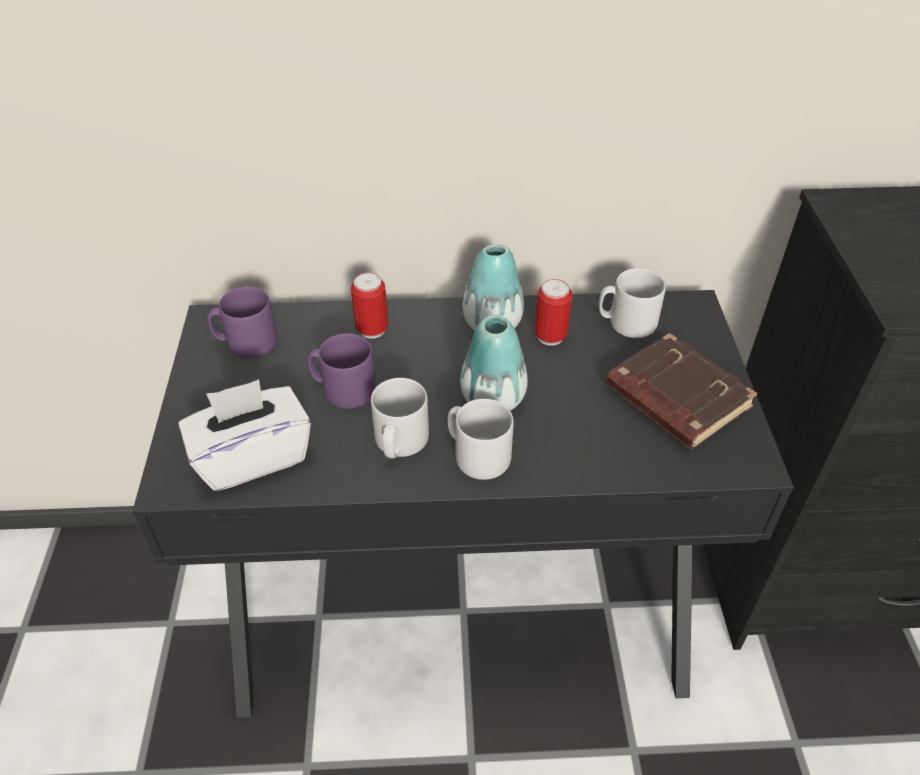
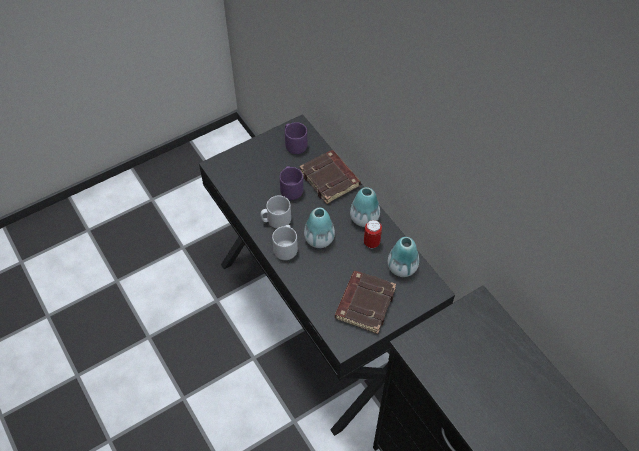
camera: 60 degrees right, 10 degrees up
(252, 456) = (241, 180): white tissue box -> none
(372, 330) = (330, 179): can -> brown book
(626, 323) = (402, 267): grey mug -> vase

